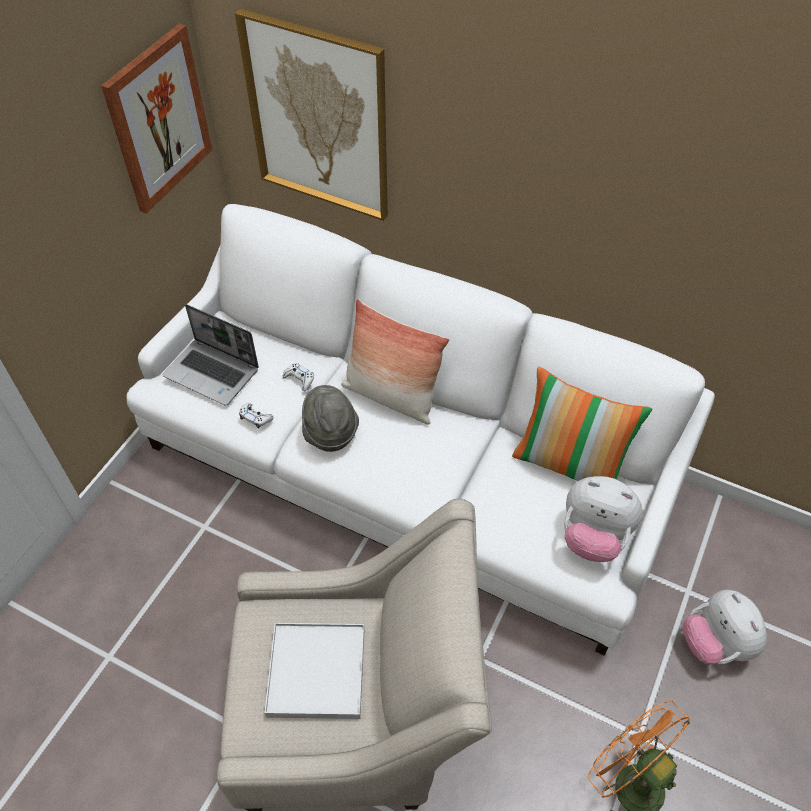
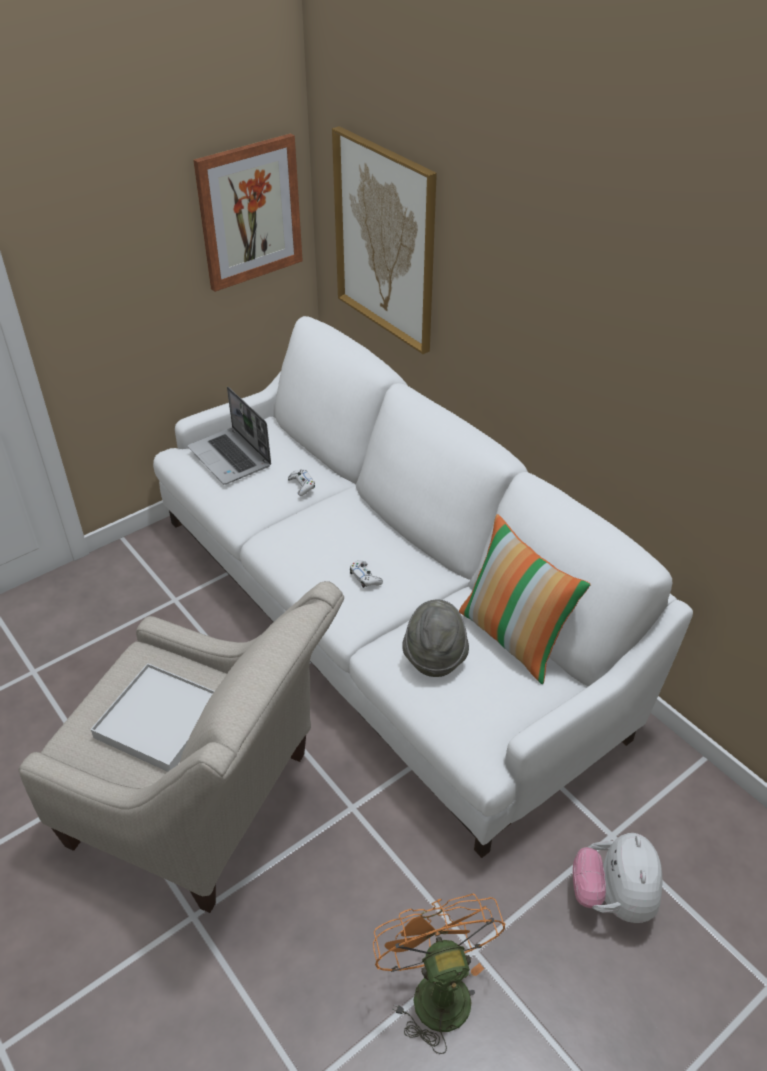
camera: 25 degrees right, 10 degrees down
(255, 418) = (243, 503): white game controller -> white game controller (365, 577)
(330, 433) = (299, 534): grey hat -> grey hat (434, 656)
(391, 396) = (375, 524): pillow -> none
(593, 536) = (496, 708): plush toy -> none

